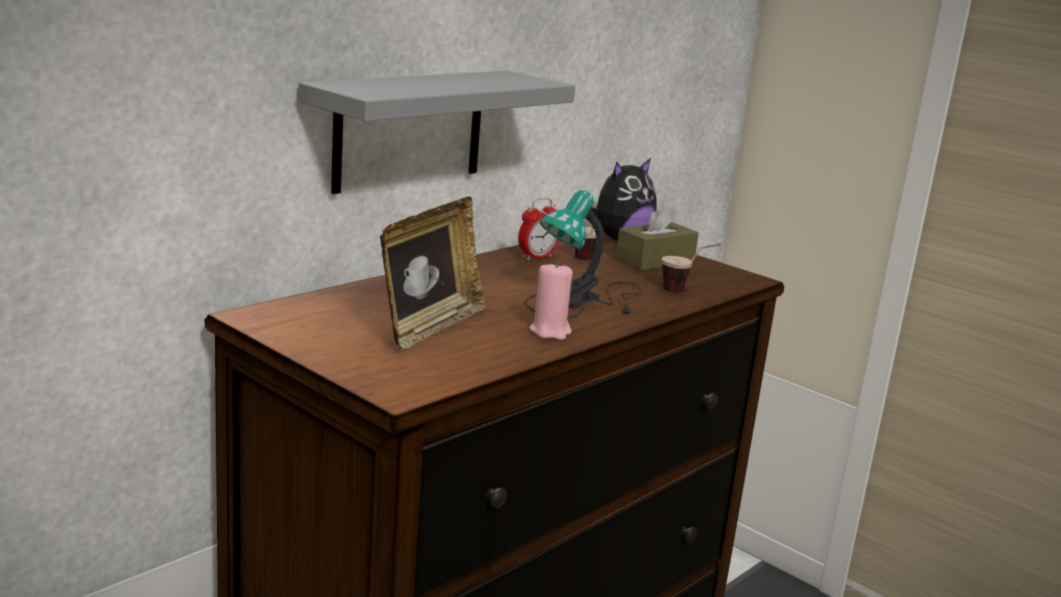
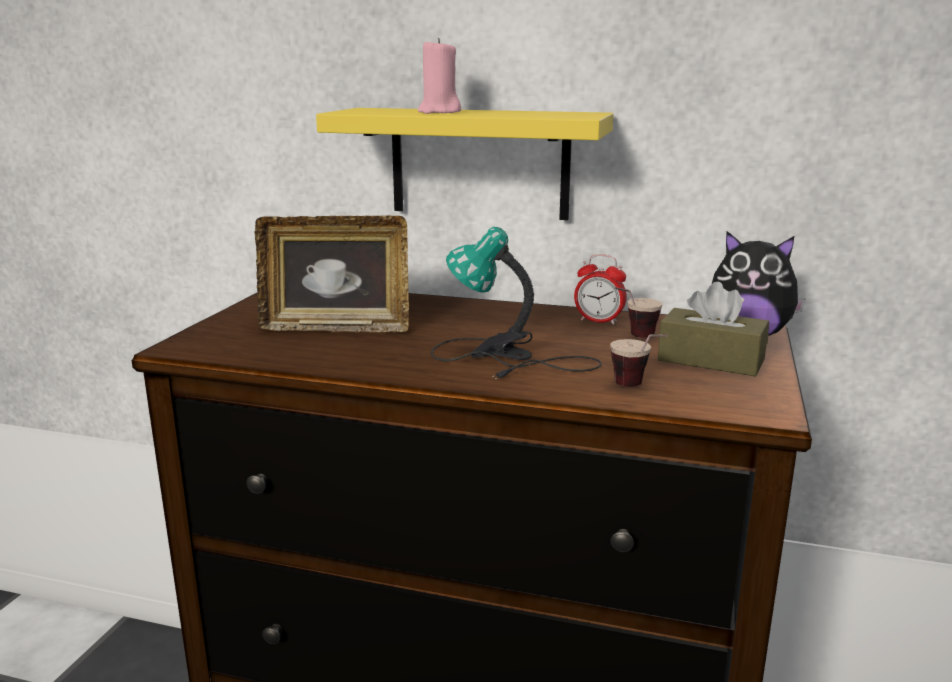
camera: 65 degrees right, 0 degrees up
(409, 129) = (479, 163): grey shelf -> yellow shelf
(550, 331) = (390, 361): pink candle -> pink candle (439, 112)

